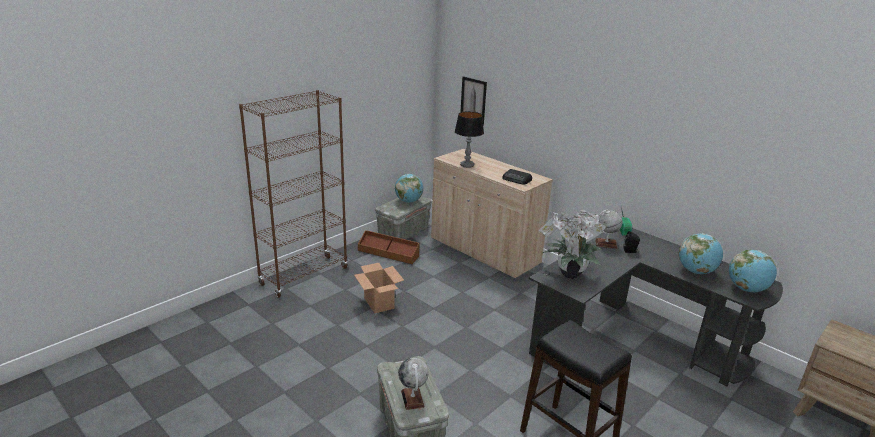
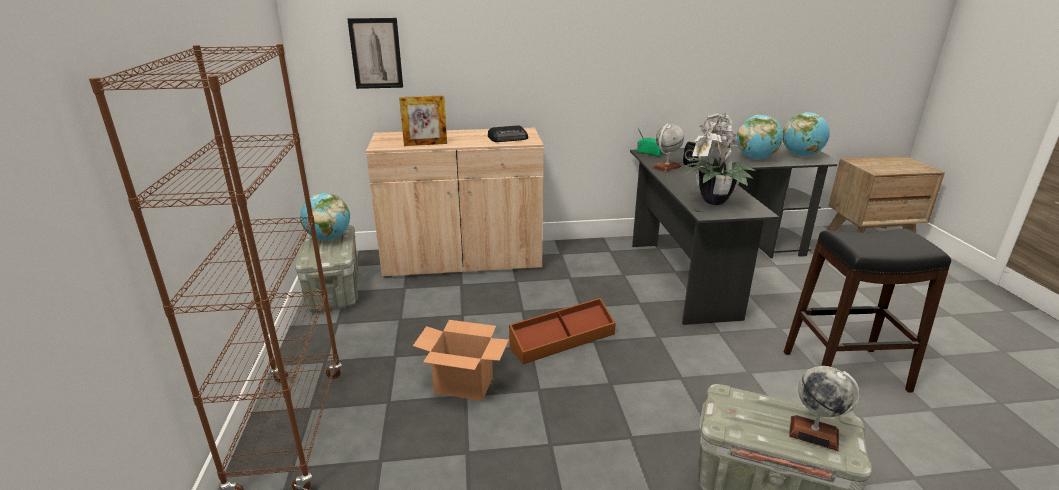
camera: 50 degrees left, 0 degrees up
(388, 253) = (360, 323): brown storage box -> brown storage box (562, 340)
(467, 165) = (425, 144): table lamp -> picture frame

